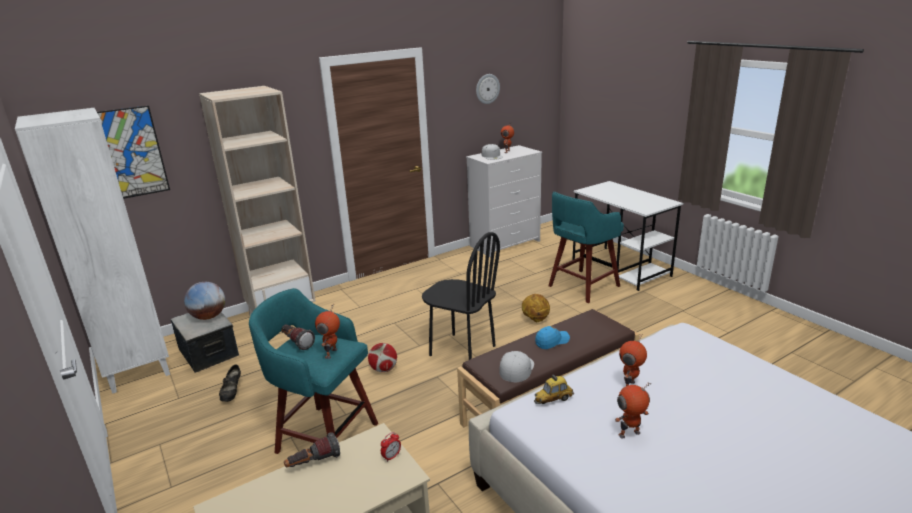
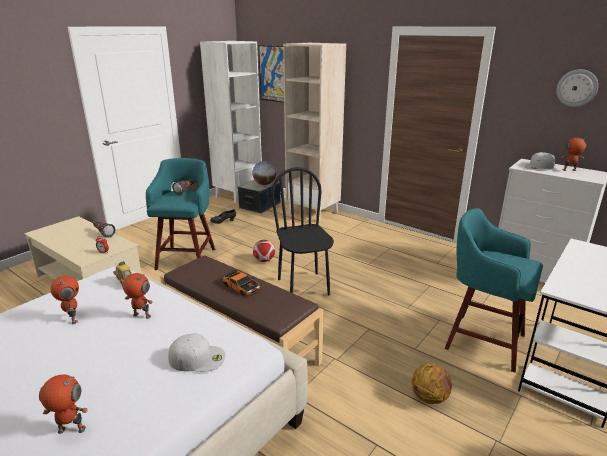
camera: 70 degrees right, 0 degrees up
(332, 353) = (174, 201): toy robot -> toy robot (71, 431)
(462, 351) = (304, 287): black chair -> black chair turned 150 degrees clockwise
(516, 368) = (197, 275): white cap -> white cap (198, 358)
(535, 319) = (381, 316): basketball -> basketball (430, 397)
(552, 341) = (242, 287): blue cap -> toy car

